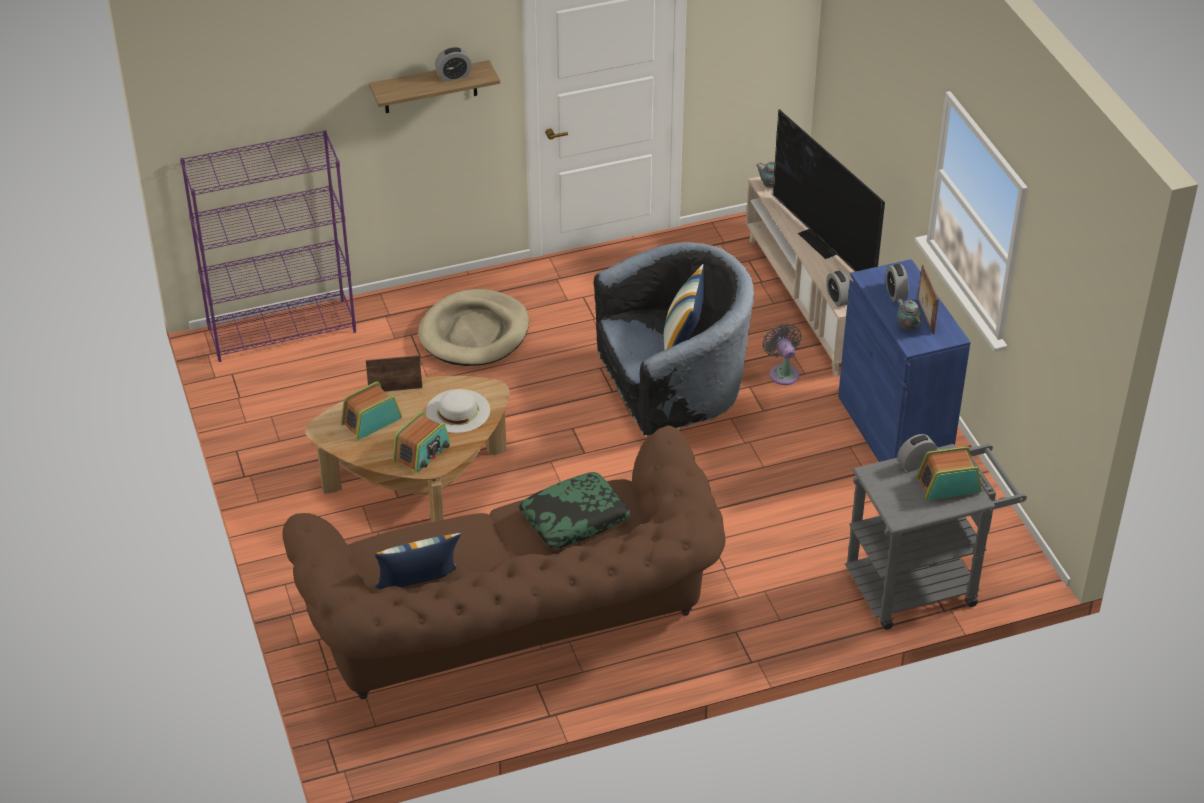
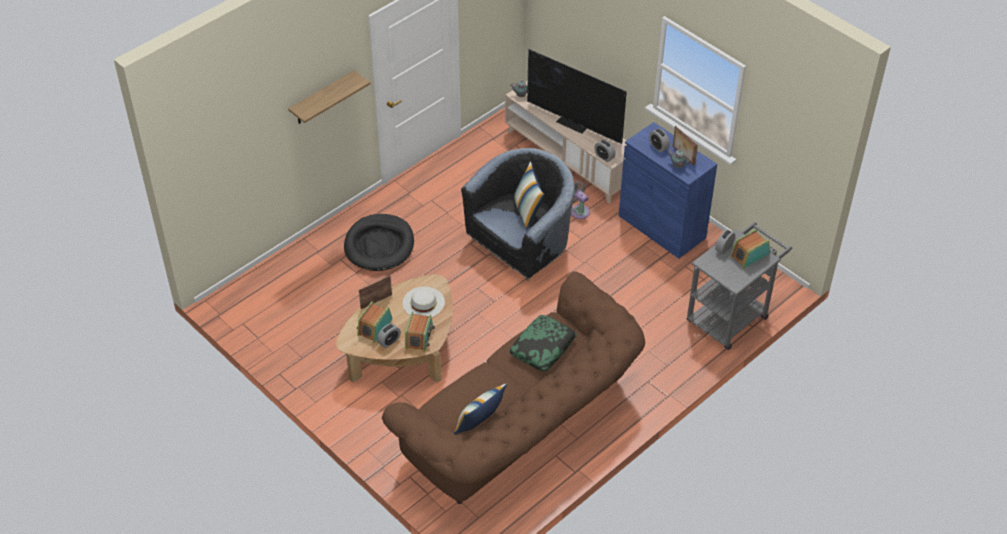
camera: 25 degrees left, 5 degrees up
(283, 330) = (256, 283): purple bookcase -> none
(454, 76) = (339, 88): alarm clock -> alarm clock (389, 341)
(474, 332) = (379, 245): beige dog bed -> black dog bed

